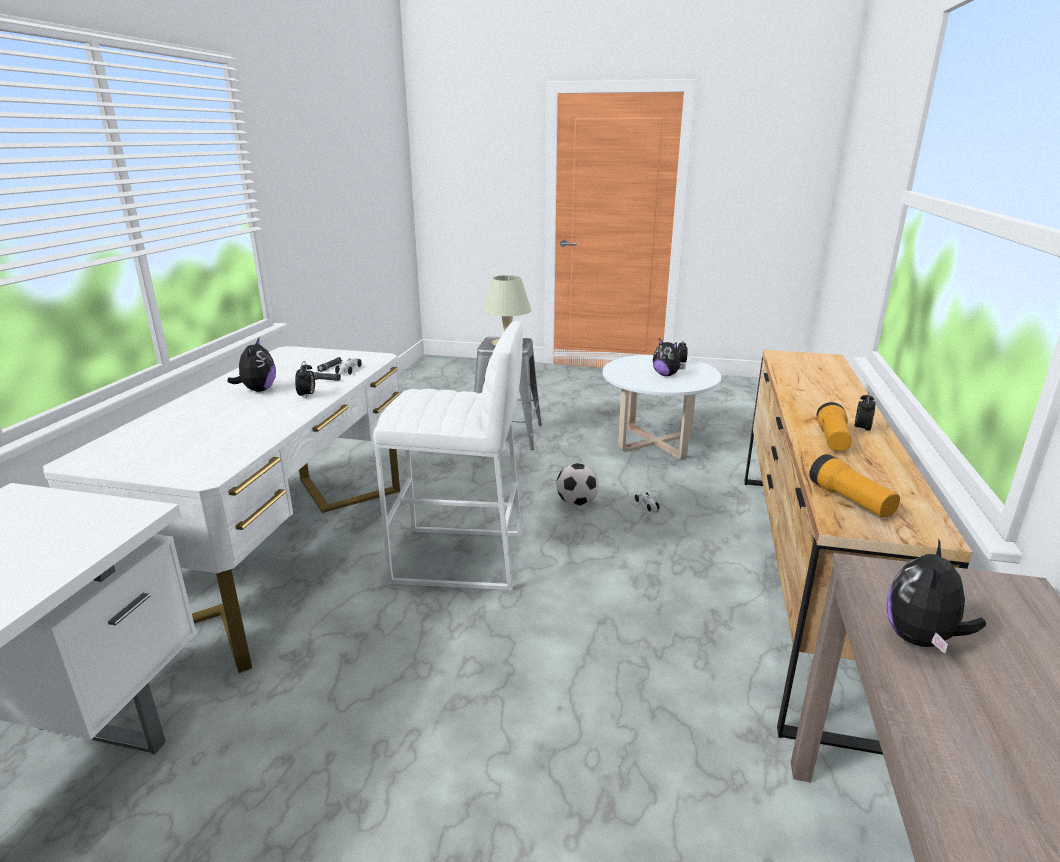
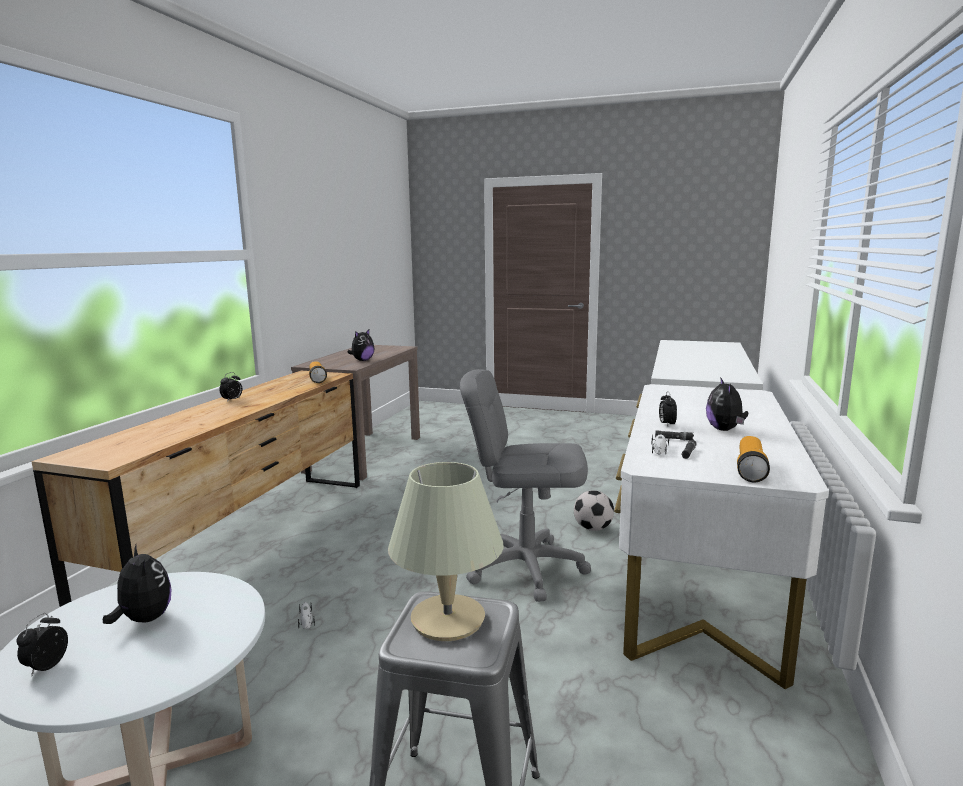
camera: 175 degrees left, 10 degrees down
(460, 558) = (525, 567): white stool -> grey office chair
(576, 502) = (389, 625): football -> football (593, 528)
(832, 439) = (266, 396): flashlight -> flashlight (750, 470)

